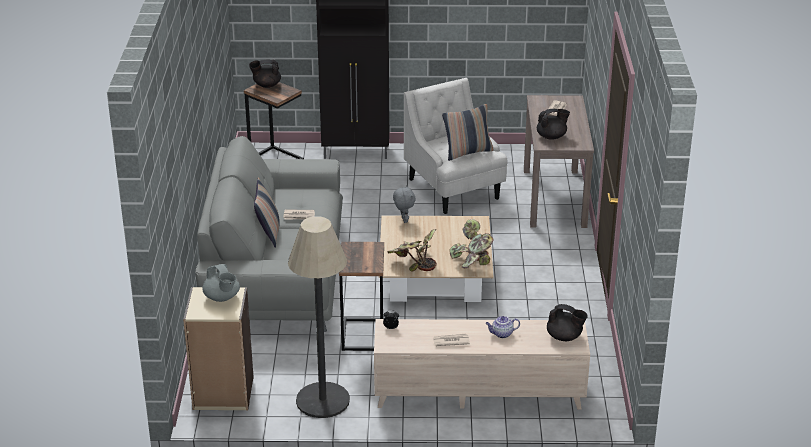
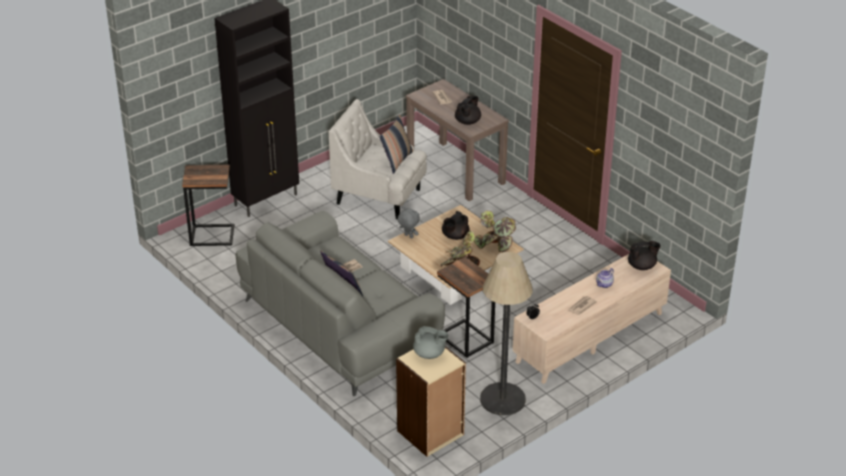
camera: 40 degrees left, 5 degrees up
(266, 85) = (194, 172): black teapot -> black teapot (455, 236)

